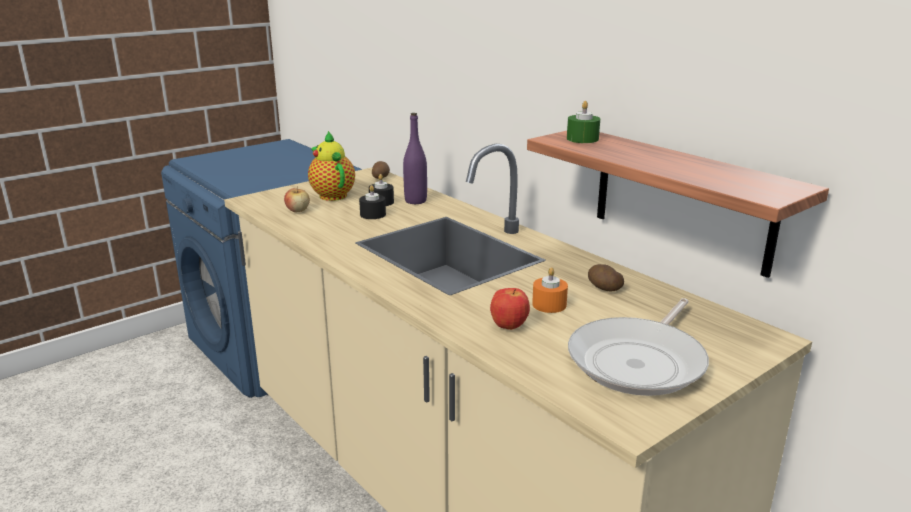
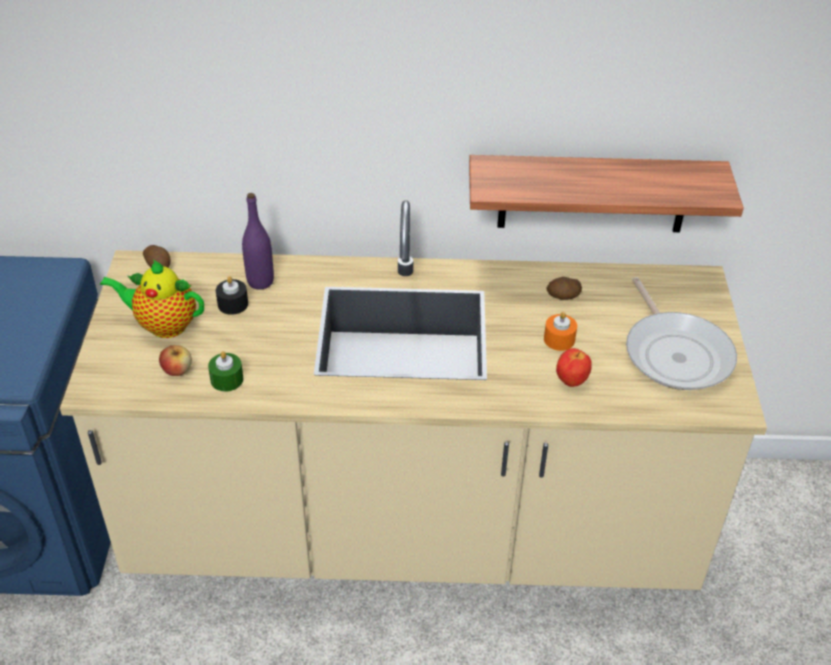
camera: 50 degrees left, 20 degrees up
(373, 214) = (258, 327): black candle -> none
(582, 139) = (507, 176): green candle -> green candle (227, 379)

